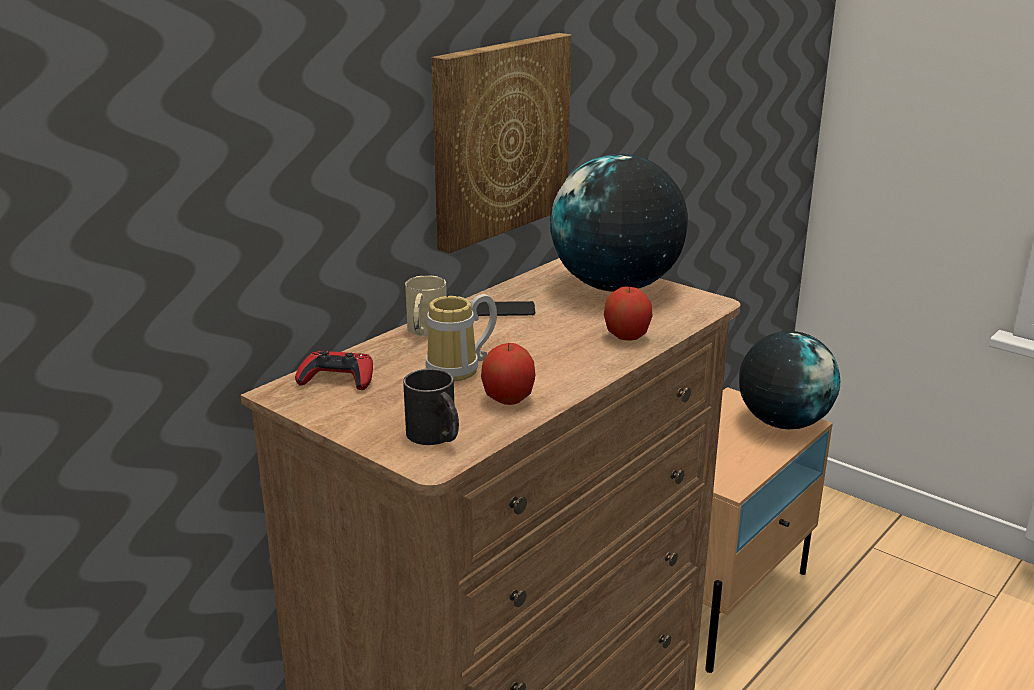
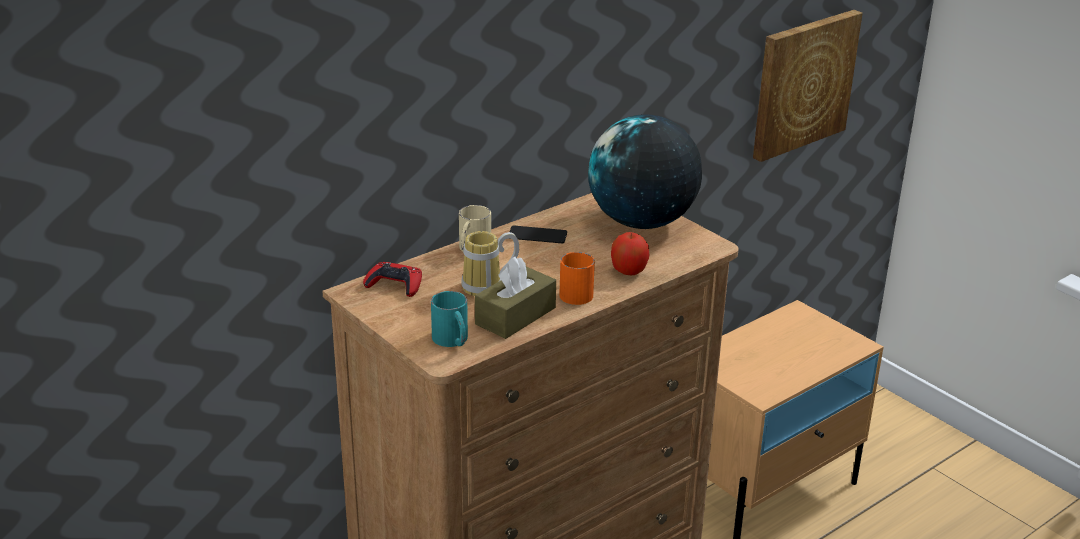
camera: 10 degrees right, 5 degrees up
(436, 436) = (453, 341): black mug -> turquoise mug
(499, 138) = (553, 92): picture -> picture (803, 83)
(508, 399) = (515, 316): apple -> brown tissue box
(572, 364) = (575, 291): none -> orange mug
(783, 422) = (836, 341): globe -> none

